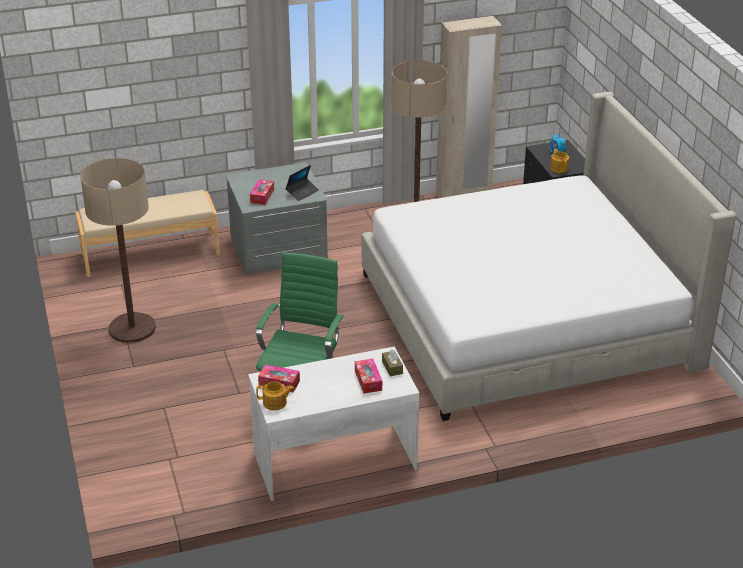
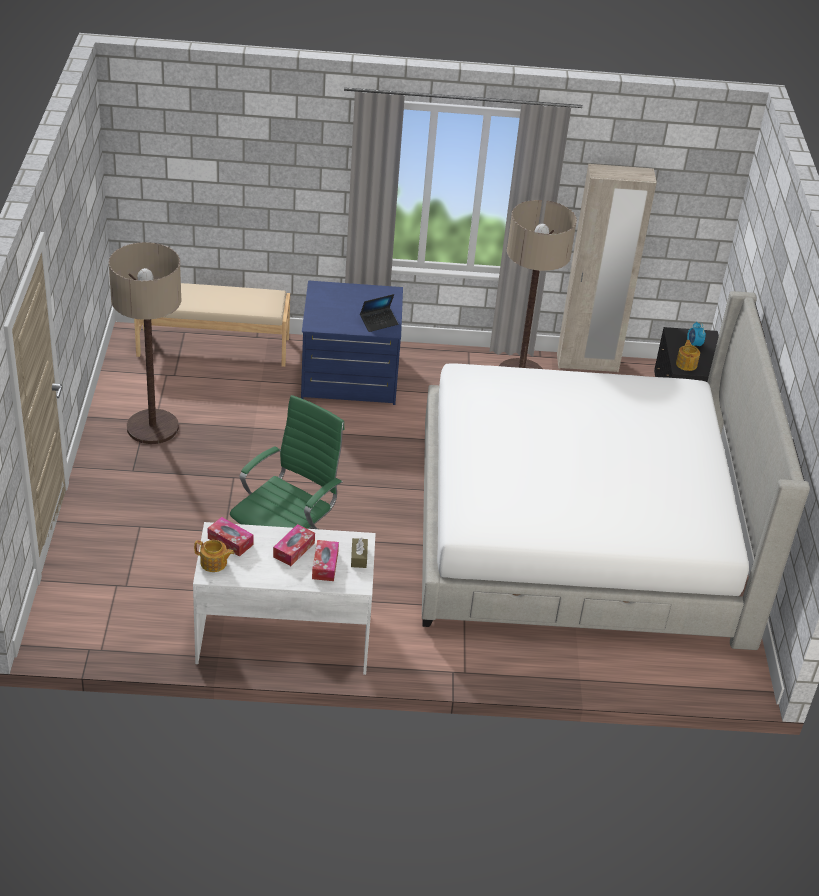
camera: 15 degrees right, 5 degrees up
(262, 196) = (333, 316): tissue box -> tissue box (294, 550)
(278, 250) = (349, 377): grey dresser -> blue dresser

